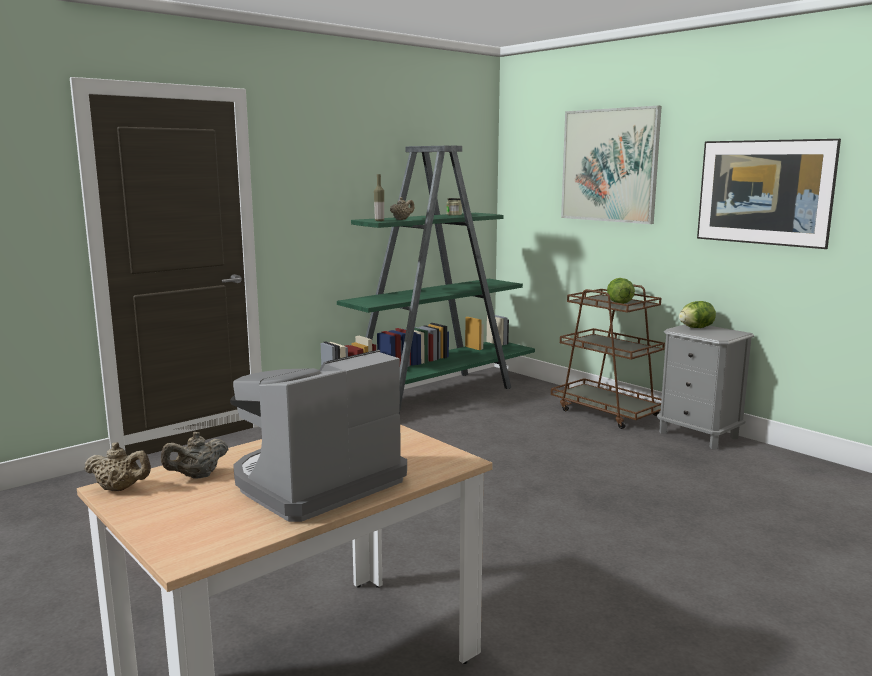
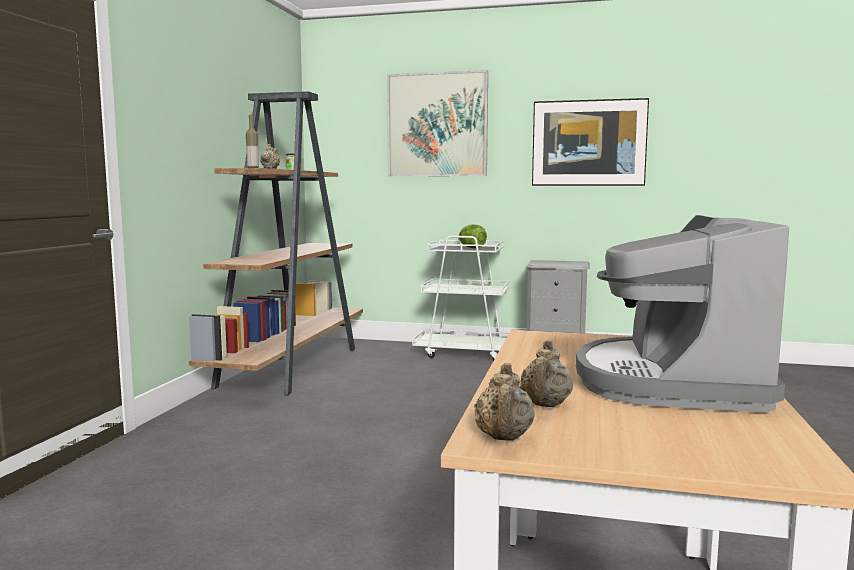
camera: 35 degrees left, 5 degrees down
(120, 489) = (503, 438): beige teapot -> beige teapot turned 120 degrees clockwise
(435, 395) = (291, 366): green bookcase -> brown bookcase
(607, 412) = (465, 353): brown cart -> white cart
(696, 328) = (545, 262): lettuce -> none

